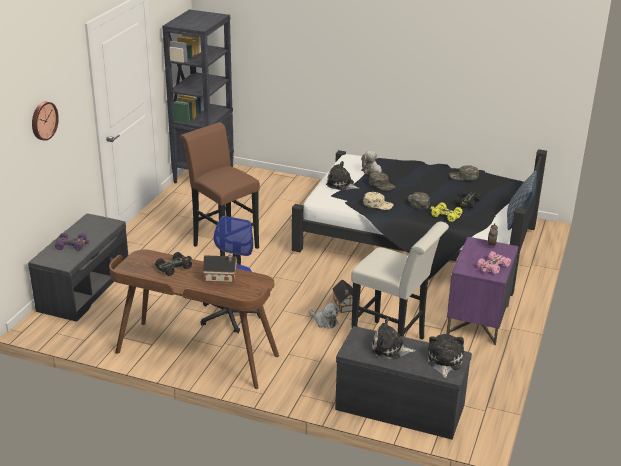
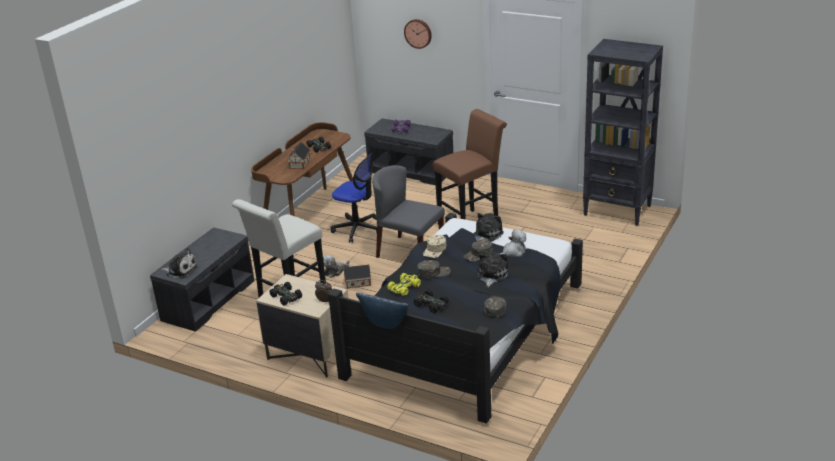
camera: 100 degrees right, 0 degrees up
(282, 278) = (409, 252): none -> grey chair
(390, 349) = (208, 248): plush toy -> plush toy (491, 275)
(478, 320) = (309, 354): purple nightstand -> beige nightstand
(493, 267) = (285, 297): pink toy car -> black toy car

